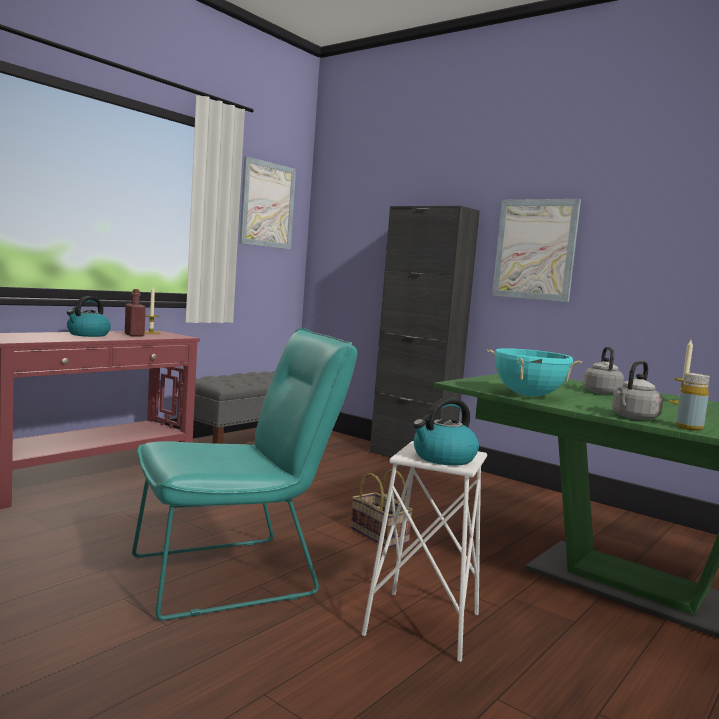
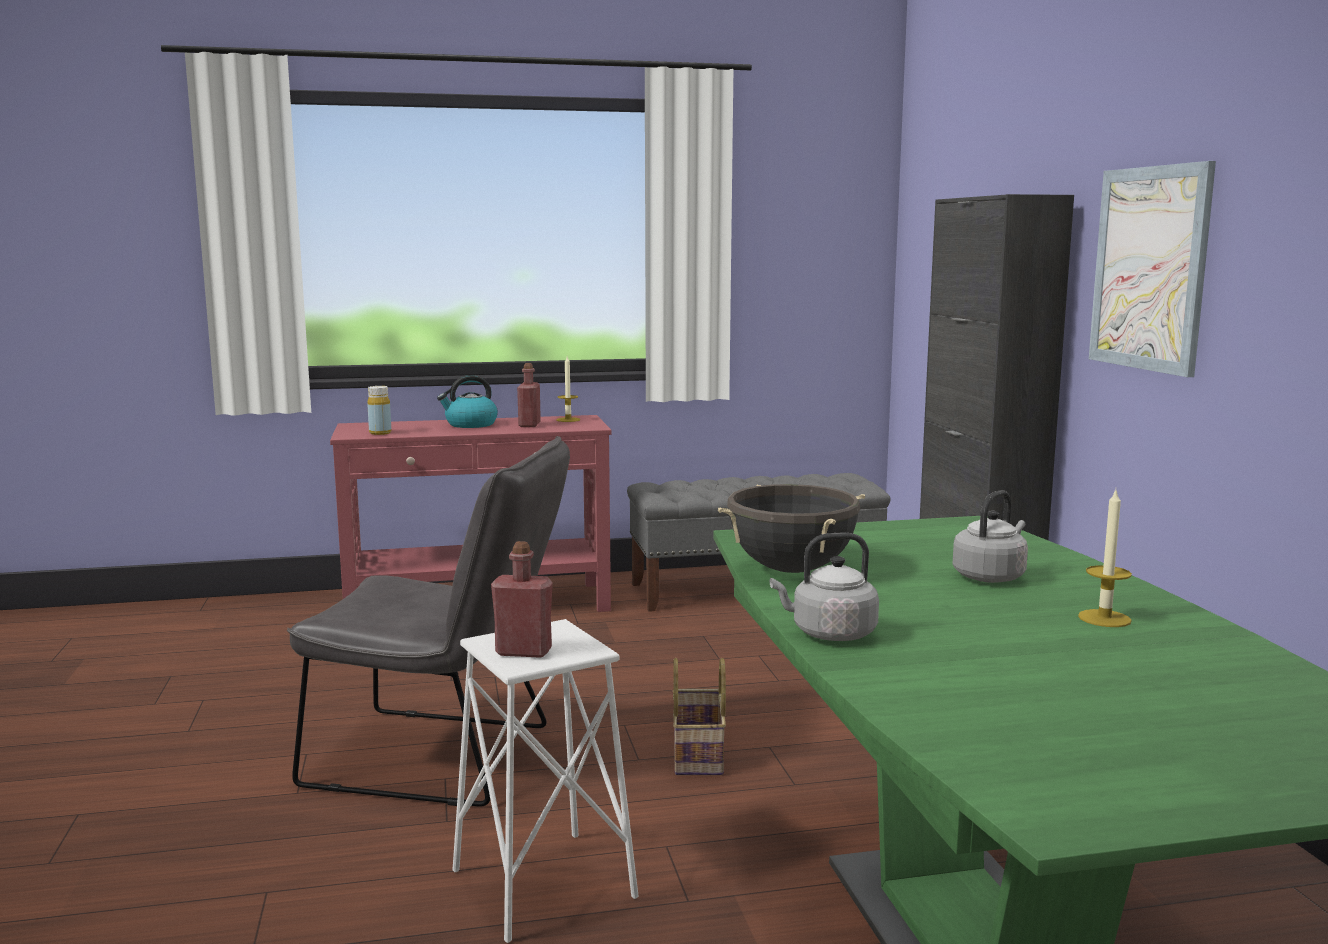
camera: 40 degrees right, 5 degrees up
(236, 574) = (444, 758): turquoise chair -> grey chair
(267, 205) = (803, 208): picture -> none
(443, 458) = (523, 651): kettle -> red bottle
(528, 395) = (792, 569): turquoise cooking pot -> black cooking pot
(689, 428) = (867, 668): yellow bottle -> yellow bottle (380, 433)

